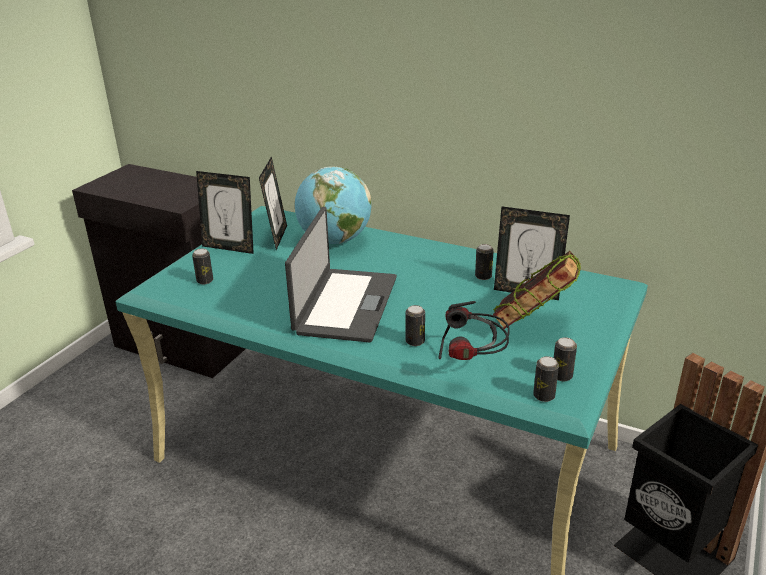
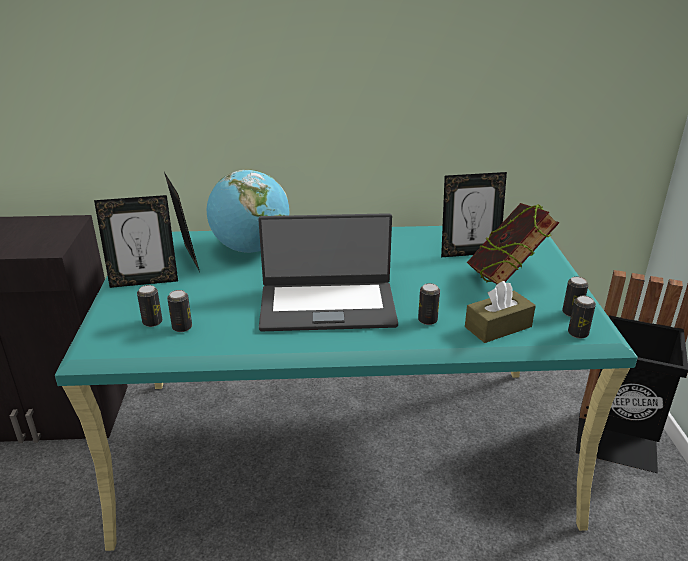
camera: 30 degrees left, 0 degrees up
(345, 305) = (327, 305): laptop -> laptop turned 105 degrees clockwise
(472, 366) = (498, 327): headphones -> brown tissue box
(483, 276) = (420, 248): can -> can (182, 327)

